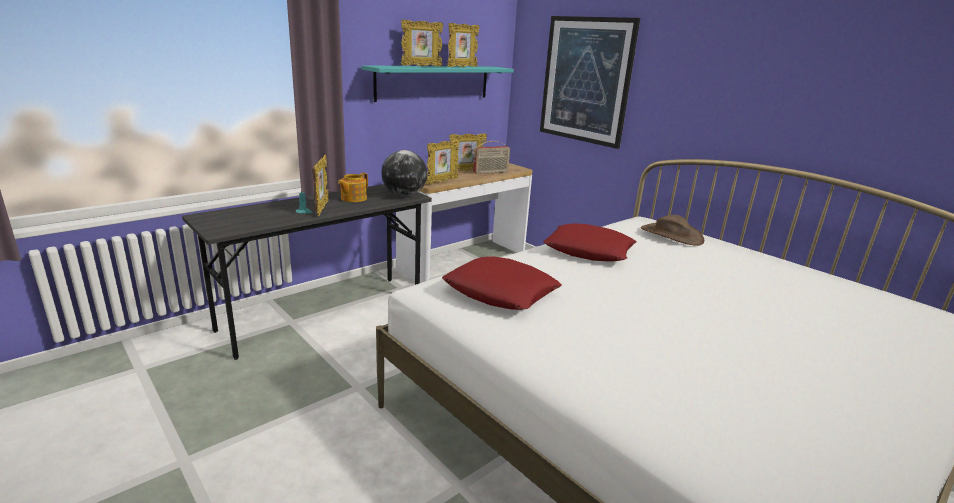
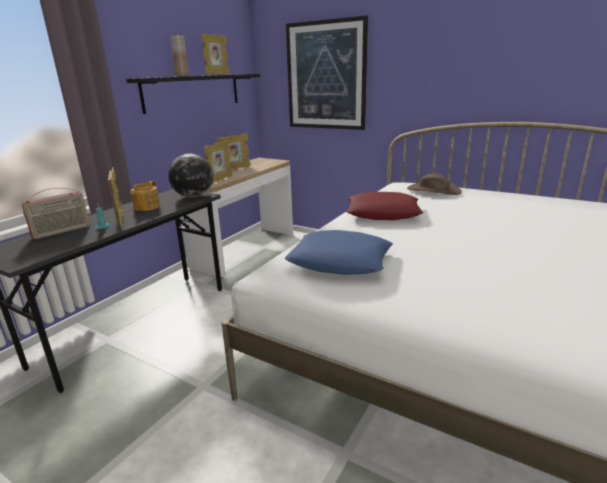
camera: 15 degrees left, 0 degrees up
(421, 66) = (182, 76): picture frame -> brown vase
(434, 82) = (193, 92): turquoise shelf -> black shelf
(491, 172) = (257, 167): radio -> radio (62, 231)
(501, 291) = (340, 261): red pillow -> blue pillow

